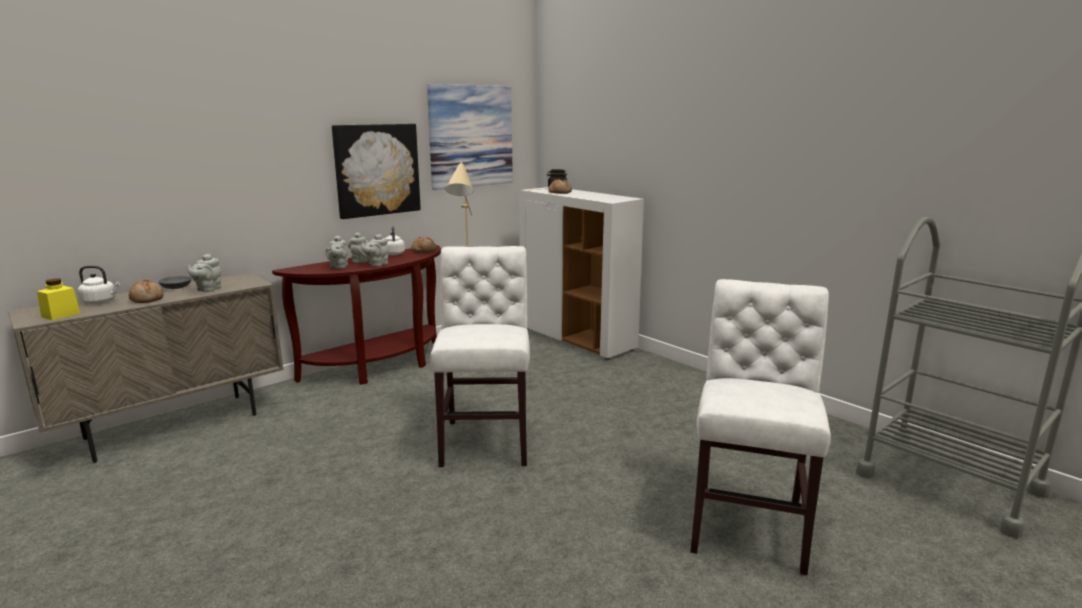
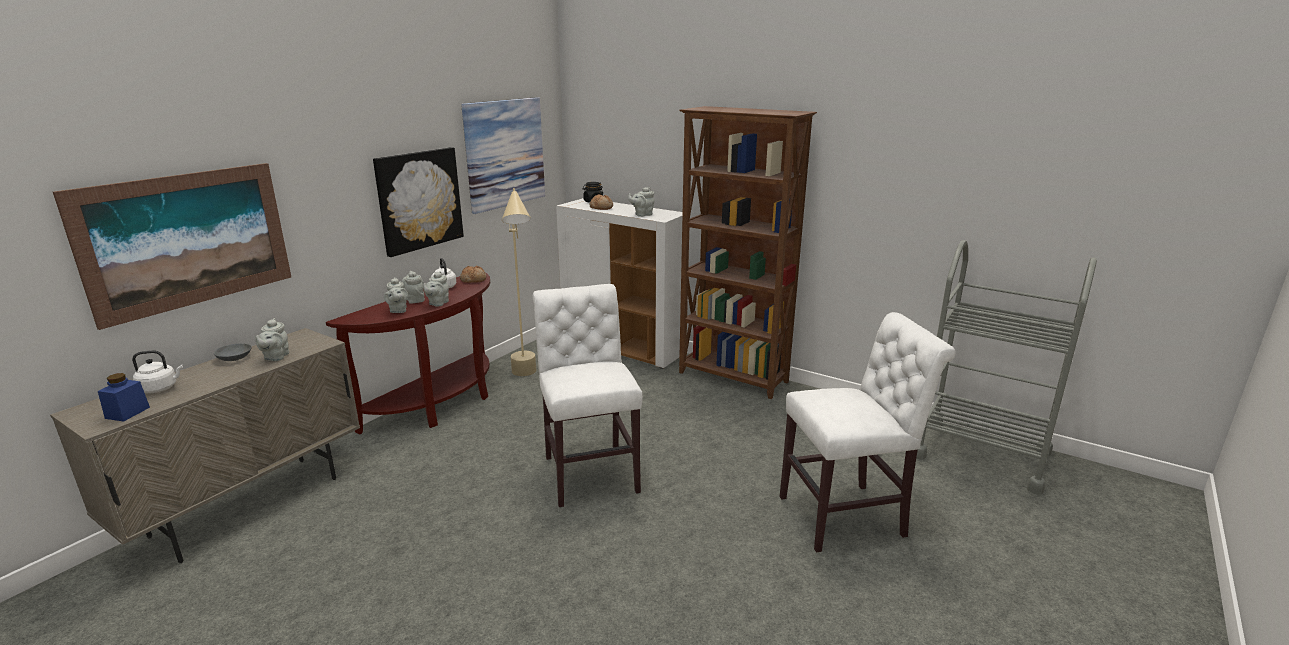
camera: 15 degrees left, 5 degrees up
(61, 315) = (127, 413): yellow jar -> blue jar
(147, 177) = (187, 240): none -> picture
(147, 299) = (214, 378): bread -> none
(594, 198) = (642, 215): none -> grey teapot
(678, 375) = (733, 378): none -> brown bookcase
(748, 523) = (847, 516): white chair -> white chair turned 75 degrees clockwise

